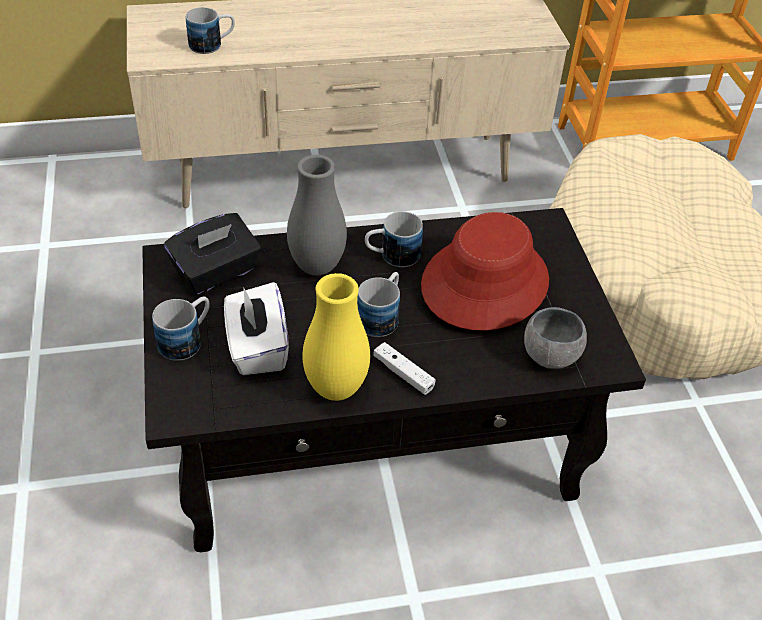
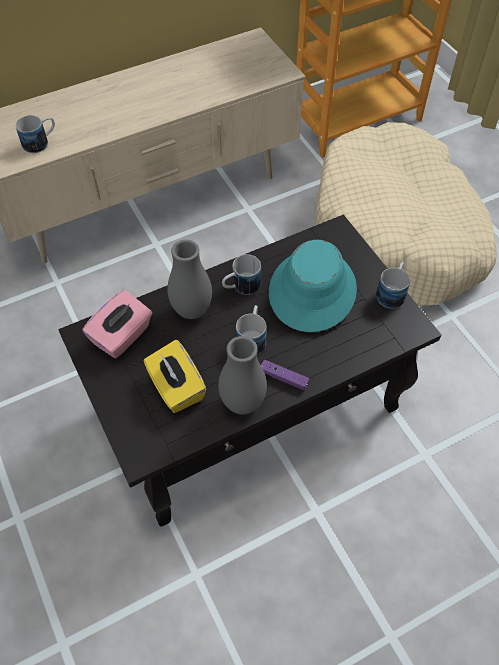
camera: 15 degrees left, 10 degrees up
(187, 339) = (124, 396): mug -> mug (392, 292)
(216, 273) = (122, 336): black tissue box -> pink tissue box
(257, 348) = (176, 388): white tissue box -> yellow tissue box
(336, 388) = (242, 403): yellow vase -> grey vase
(403, 374) = (283, 378): white game controller -> purple game controller
(484, 283) = (312, 290): red hat -> turquoise hat
(550, 355) = (375, 334): grey bowl -> none

